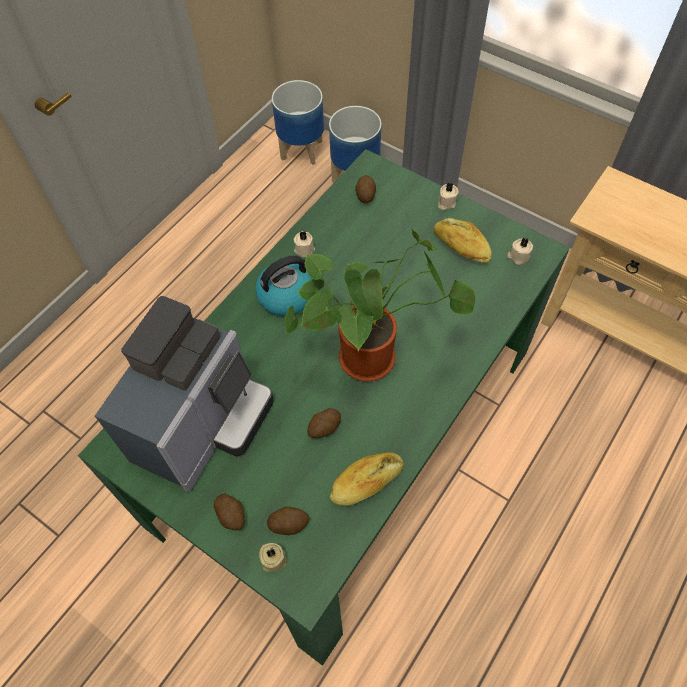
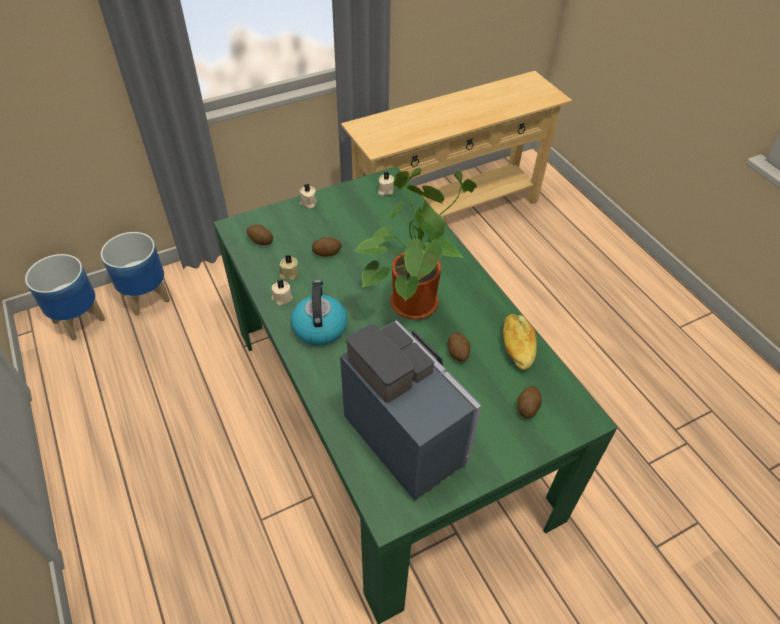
camera: 65 degrees left, 10 degrees down
(231, 515) = (502, 442): potato -> potato (327, 252)
(273, 559) = (551, 428): beige candle -> beige candle (289, 274)
(461, 247) = (354, 213): bread -> none

